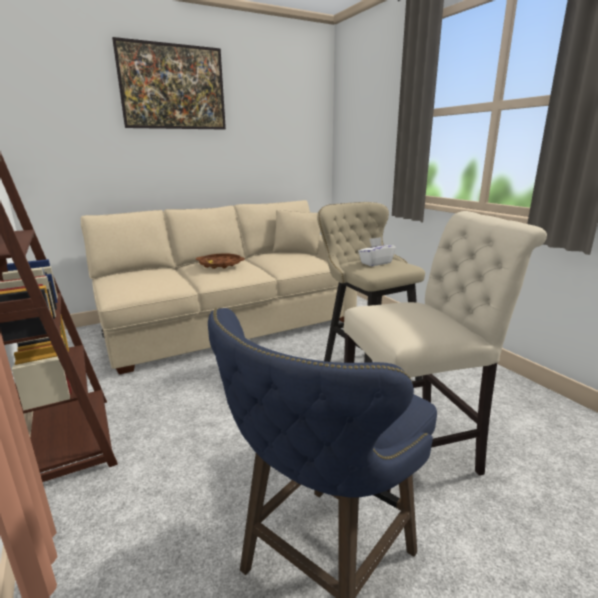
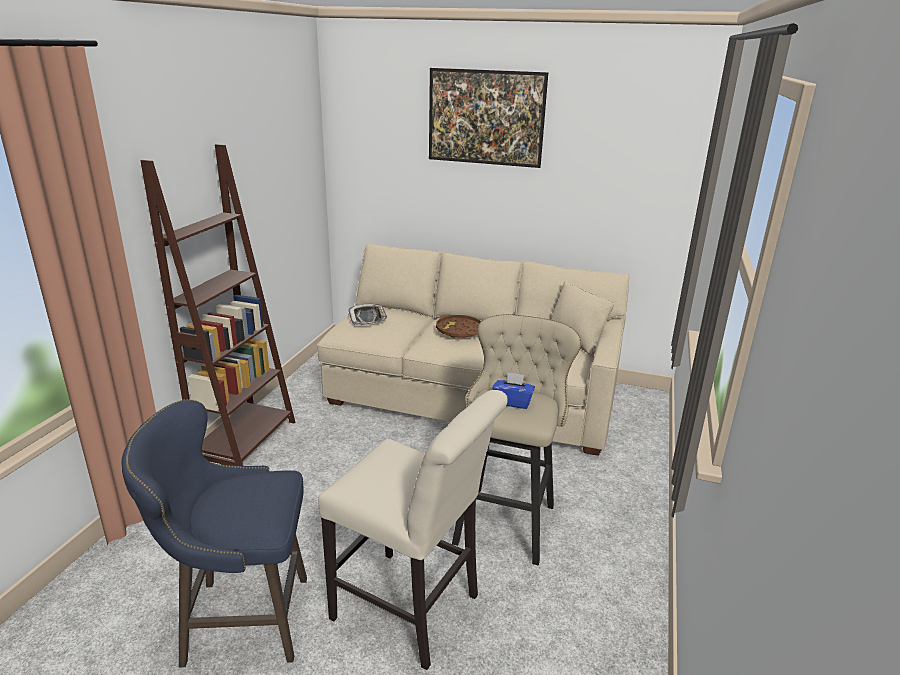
camera: 45 degrees right, 5 degrees up
(127, 279) = (368, 318): none -> tray
(375, 263) = (512, 402): white tissue box -> blue tissue box

